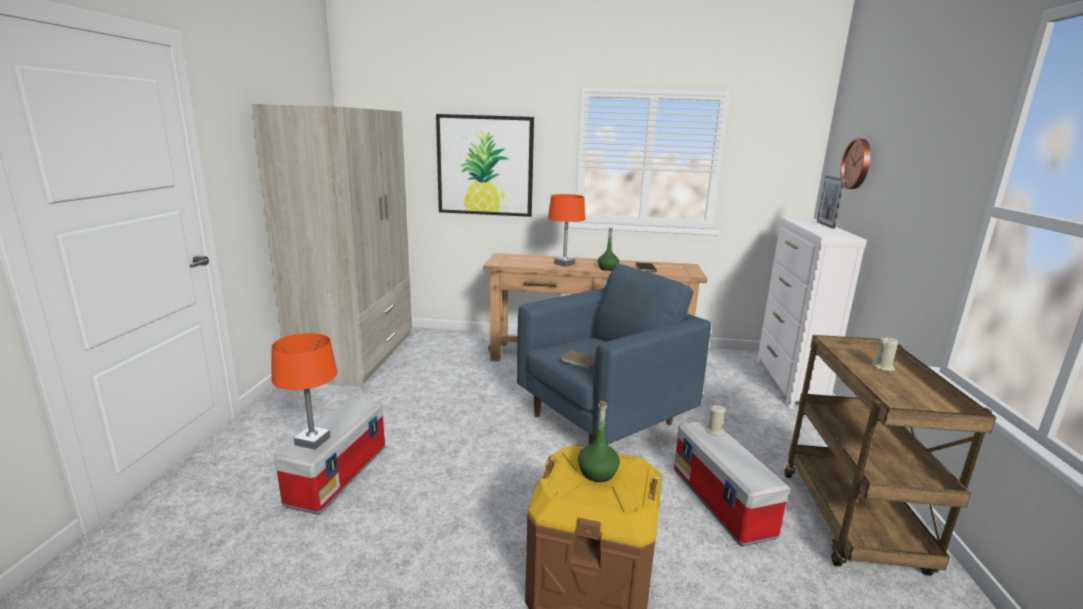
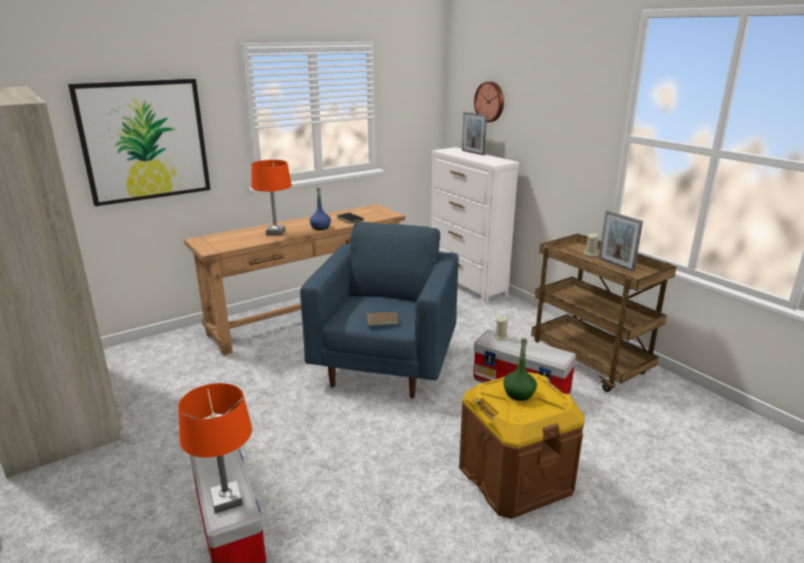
camera: 40 degrees left, 5 degrees up
(608, 268) = (320, 227): green bottle -> blue bottle
(903, 388) = (616, 264): none -> picture frame

